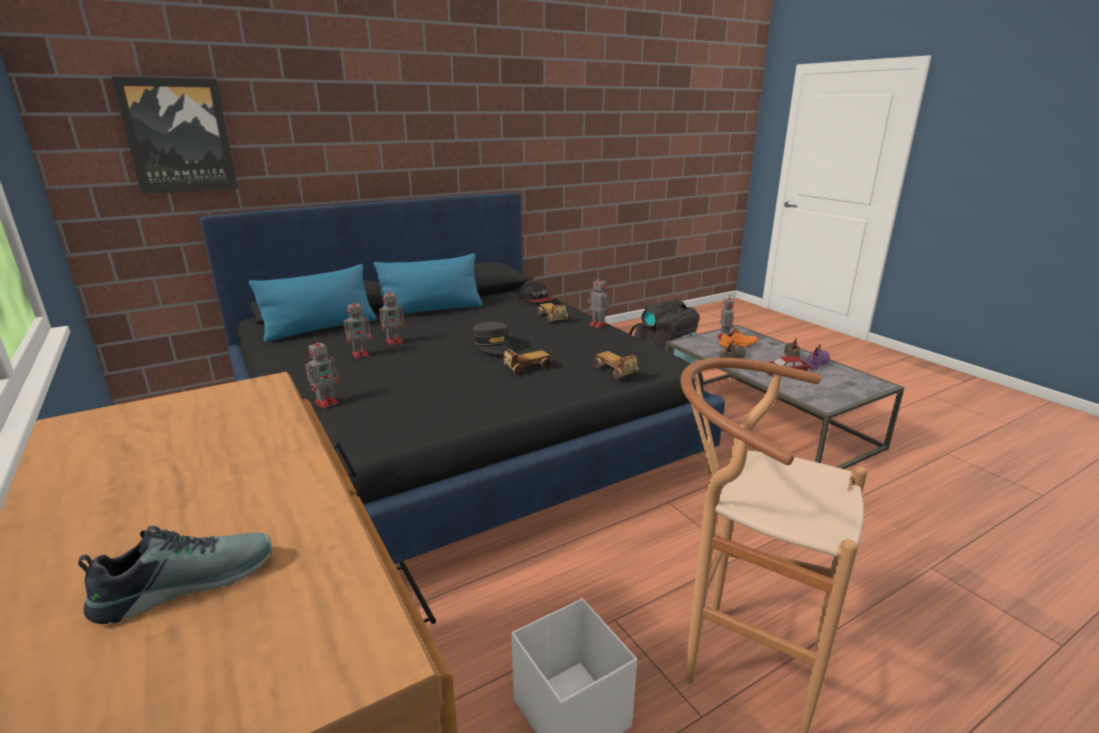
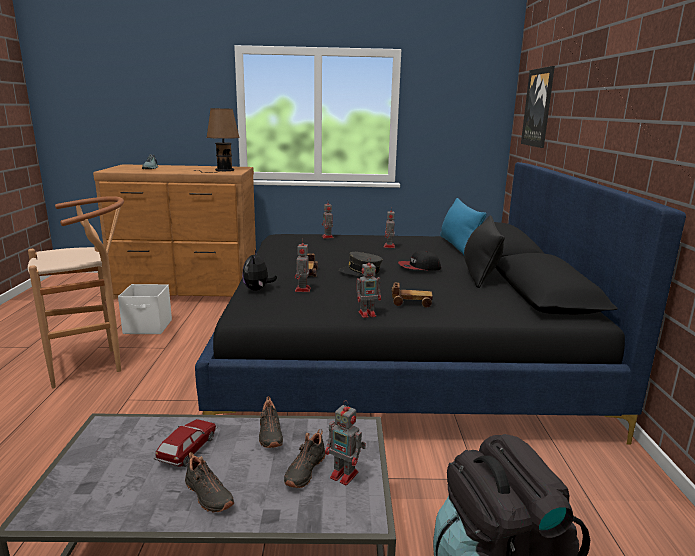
camera: 120 degrees right, 5 degrees down
(199, 418) = (222, 170): none -> brown table lamp
(395, 341) = (403, 254): toy robot -> toy robot (302, 290)
(432, 310) = (480, 273): blue pillow -> black pillow
(536, 299) = (482, 310): cap -> cap (419, 267)
(615, 371) = (257, 289): toy car -> plush toy
(738, 345) = (304, 470): orange shoe -> black shoe
(817, 364) = (158, 503): purple shoe -> none

